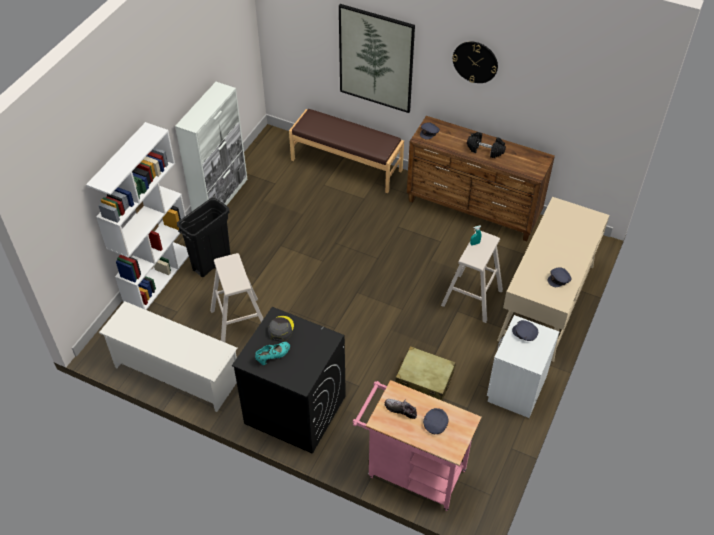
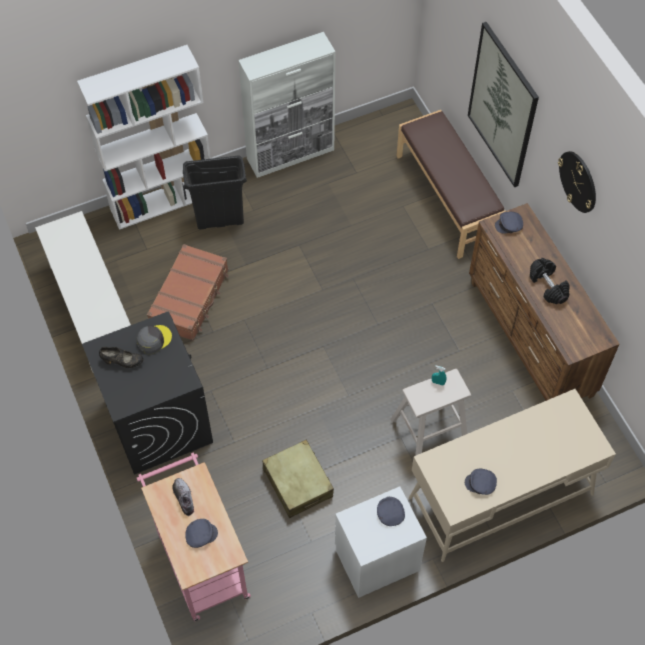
camera: 40 degrees right, 10 degrees up
(239, 321) = (190, 298): beige stool -> brown suitcase
(273, 356) = (122, 362): turquoise shoe -> black shoe

